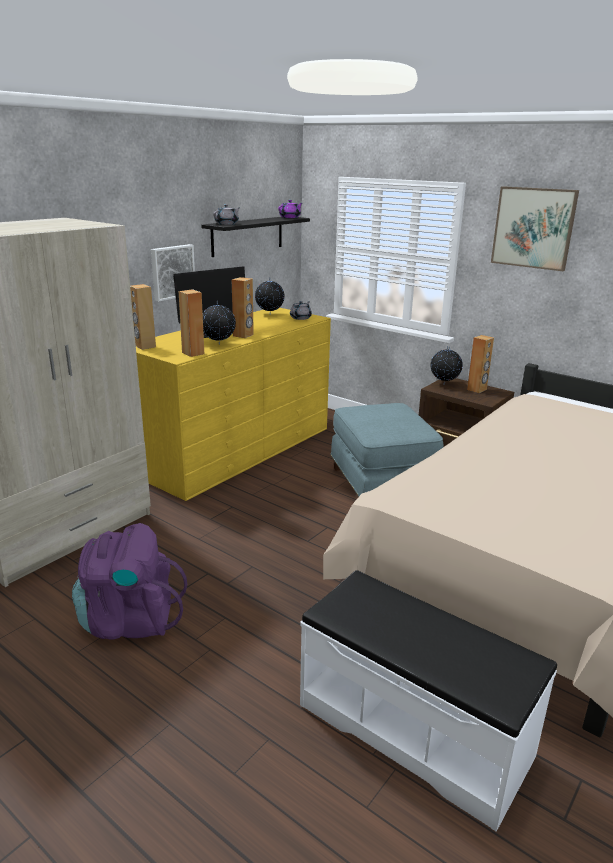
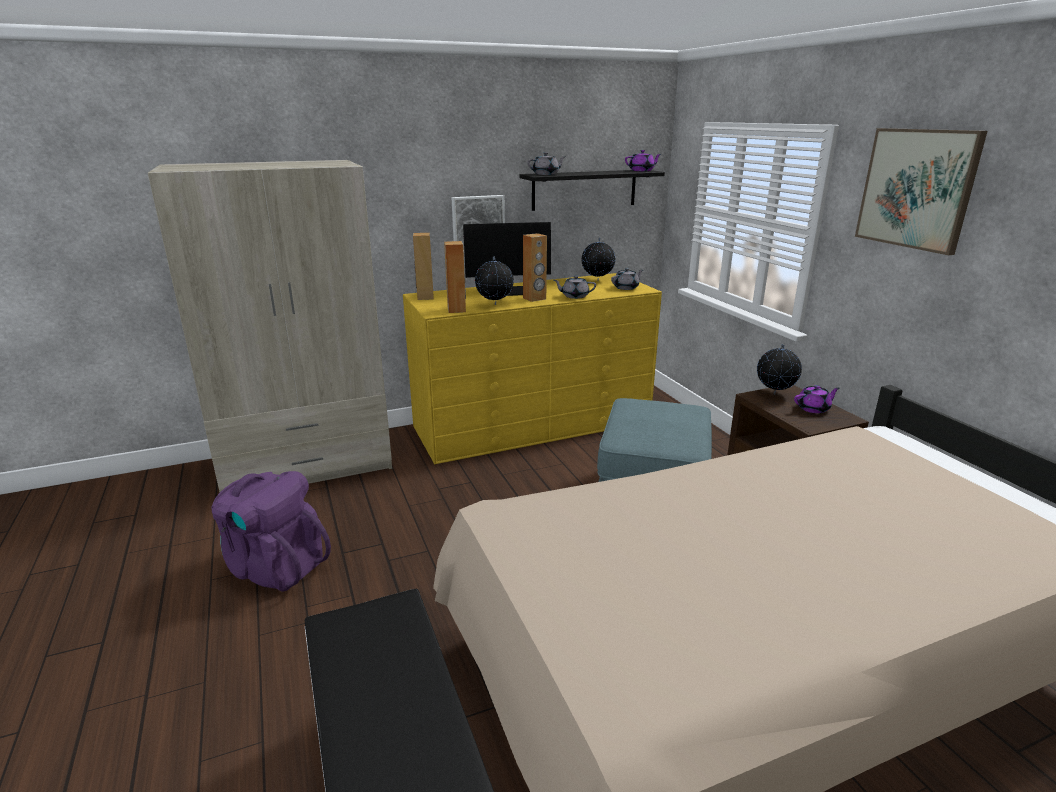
camera: 30 degrees right, 0 degrees up
(272, 329) = (574, 296): none -> grey teapot
(477, 389) = (813, 408): brown speaker -> purple teapot

